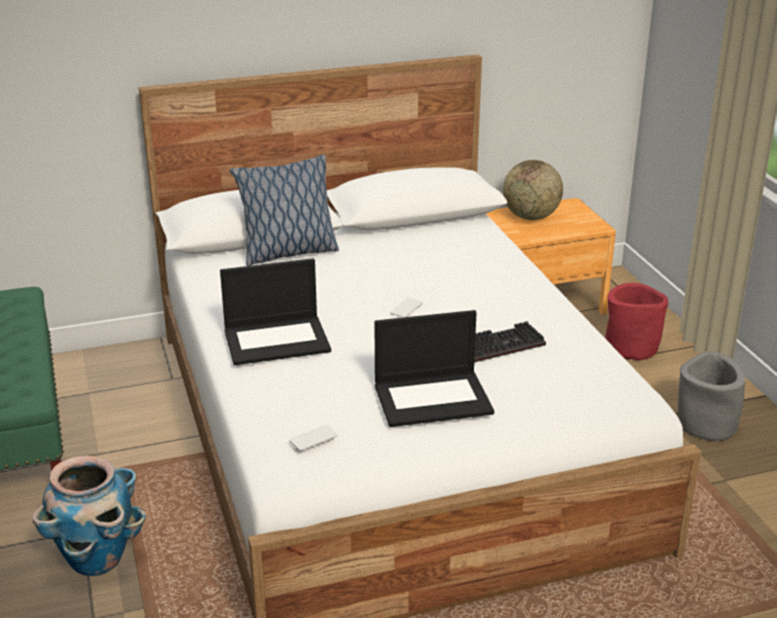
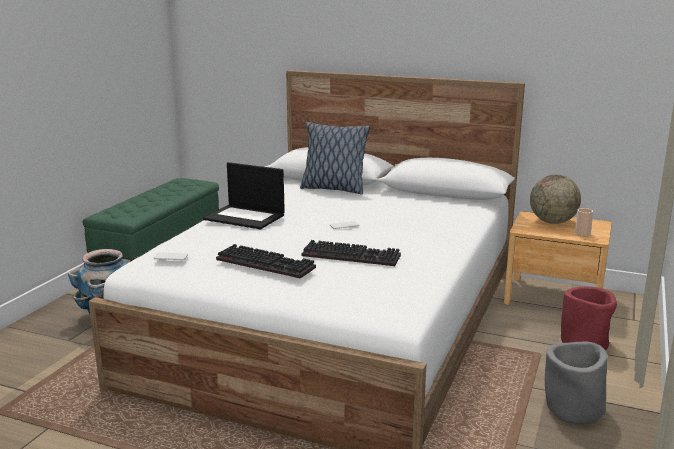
camera: 40 degrees right, 10 degrees down
(433, 398) = (268, 263): laptop -> keyboard
(578, 225) = (582, 234): none -> cup

